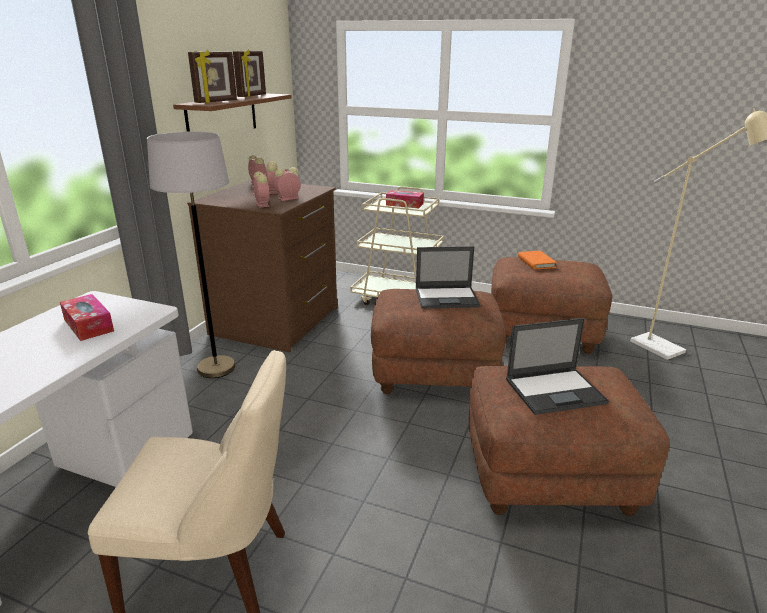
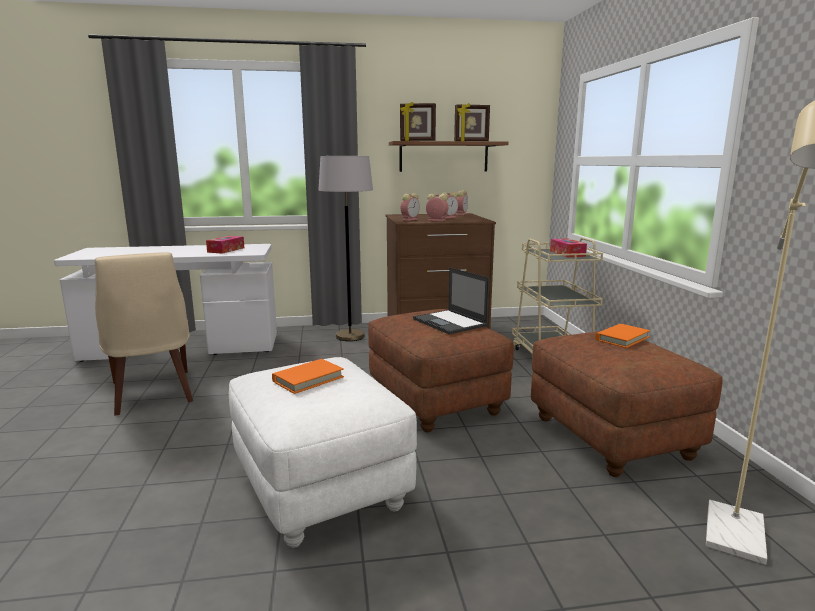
camera: 60 degrees right, 10 degrees down
(550, 477) = (321, 488): brown ottoman -> white ottoman
(556, 391) = (308, 379): laptop -> orange book

